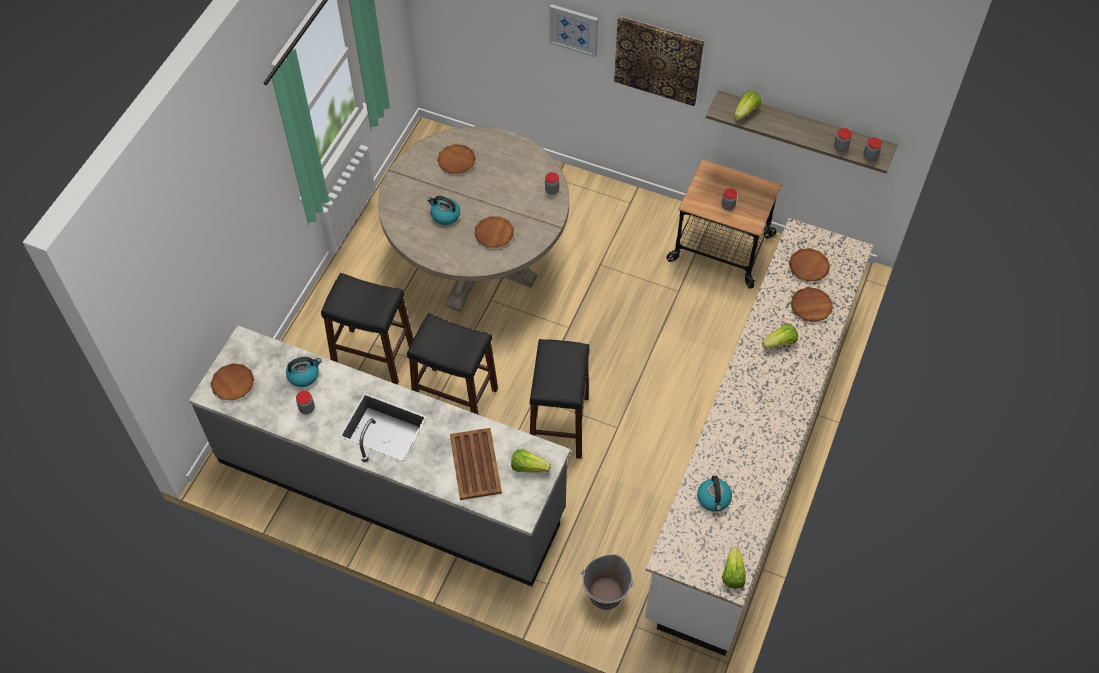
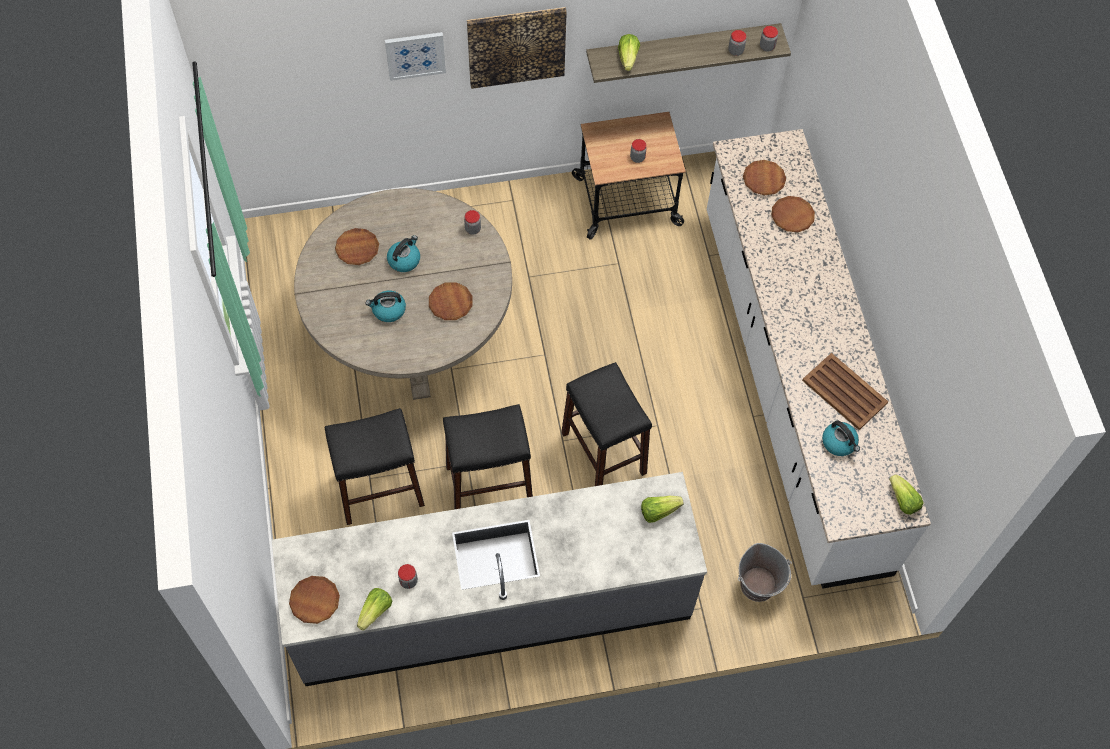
camera: 35 degrees left, 5 degrees up
(304, 375) = (379, 550): kettle -> kettle (404, 260)
(475, 463) = (608, 537): brown tray -> brown tray (844, 391)
(780, 343) = (791, 265): lettuce -> lettuce (375, 611)

